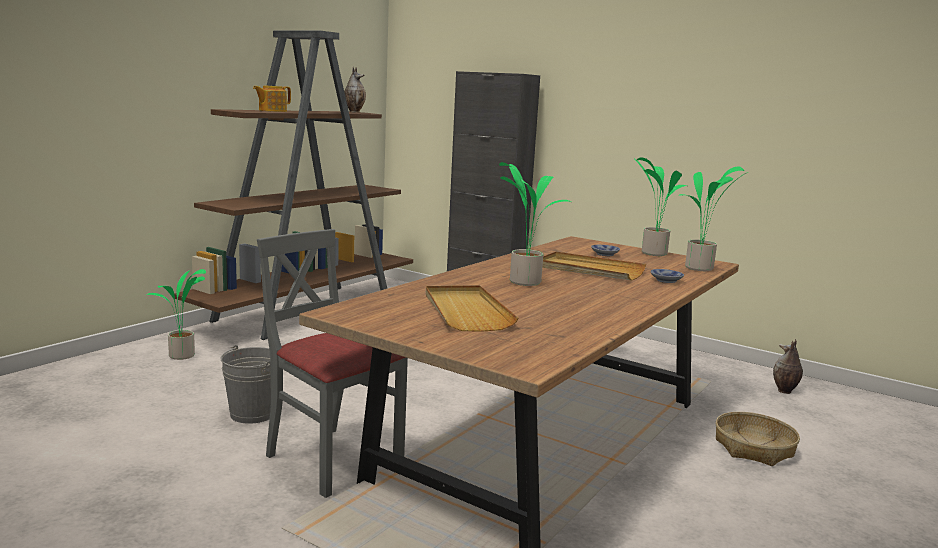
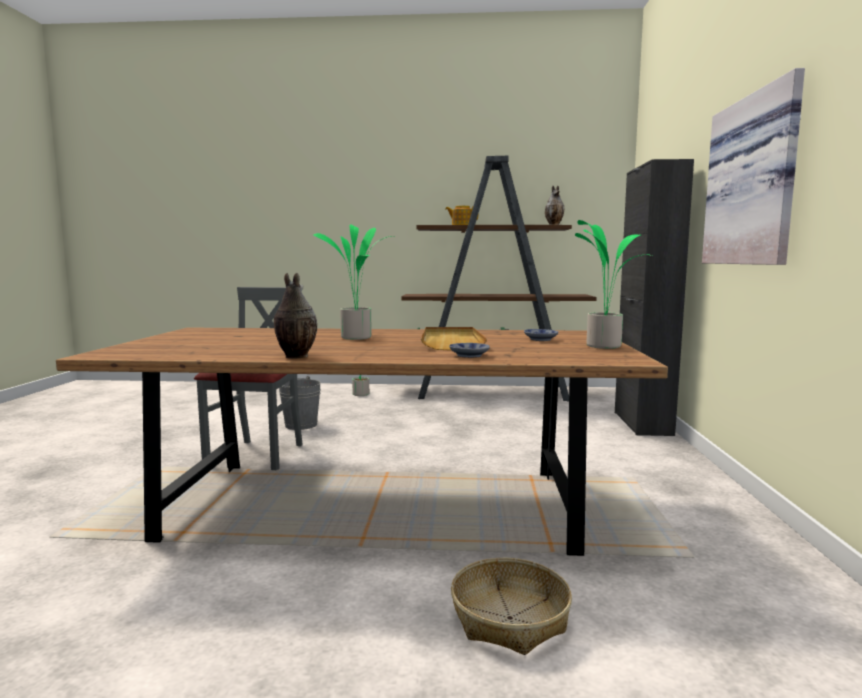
camera: 60 degrees right, 5 degrees down
(466, 311) = (234, 338): beige tray -> none
(634, 114) = (755, 181): none -> picture
(701, 269) = (574, 359): potted plant -> none
(784, 391) = (789, 621): vase -> vase (294, 356)

